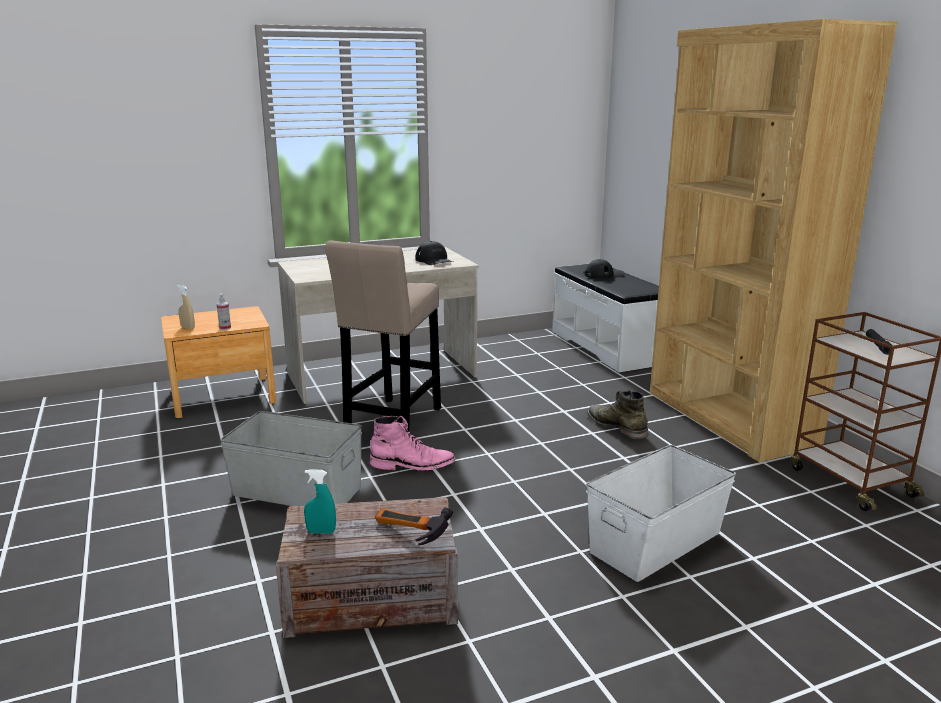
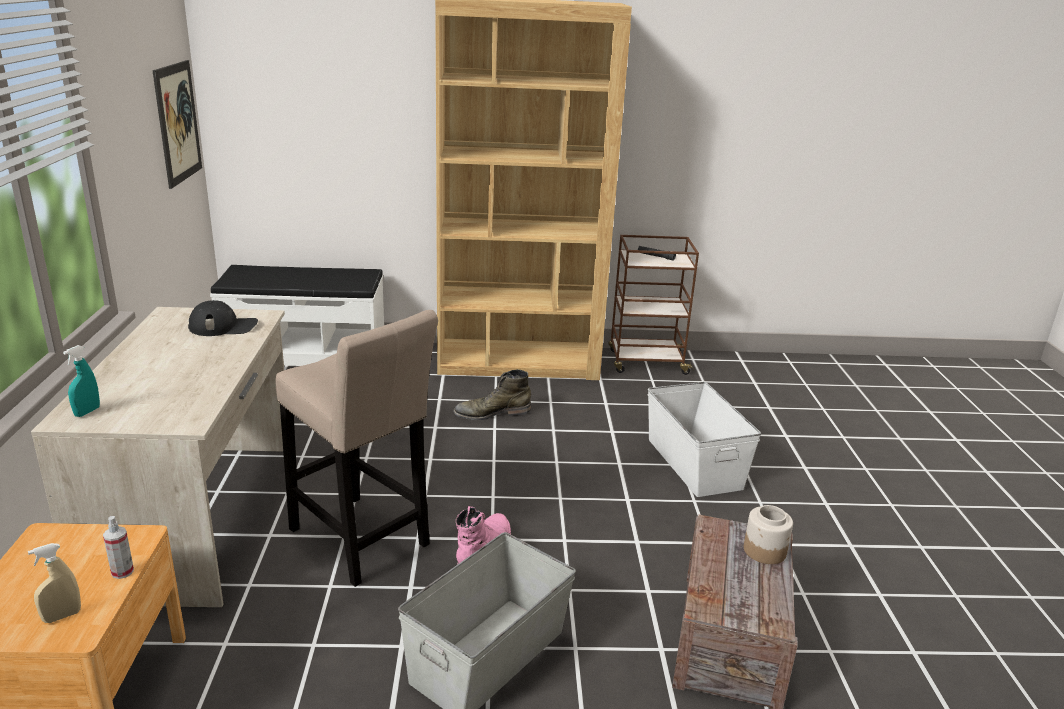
camera: 70 degrees left, 5 degrees up
(321, 532) = (745, 602): turquoise spray bottle -> turquoise spray bottle (87, 412)
(408, 536) = (765, 551): hammer -> jar
(564, 141) = (178, 123): none -> picture
(604, 275) = (285, 276): black cap -> none

